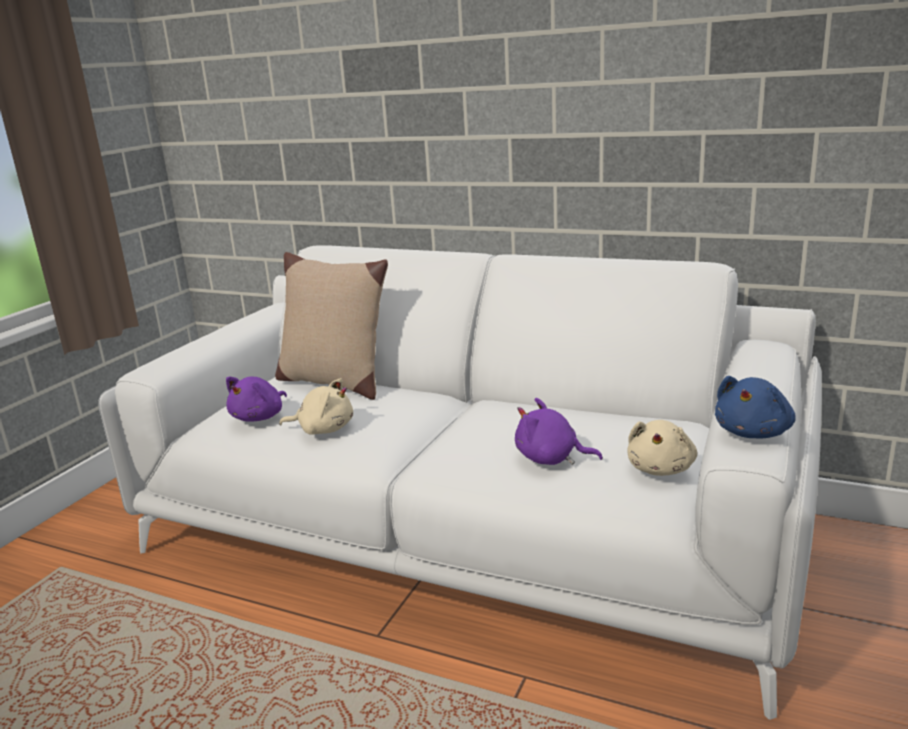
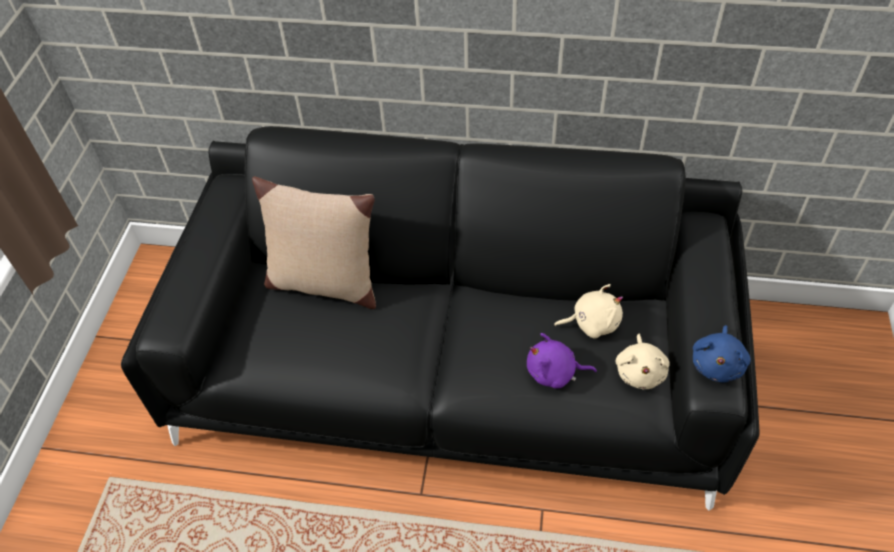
camera: 15 degrees left, 30 degrees up
(260, 417) = (279, 348): purple plush toy -> none
(323, 429) = (347, 358): beige plush toy -> beige plush toy (592, 323)
(466, 536) = (452, 372): white sofa -> black sofa

